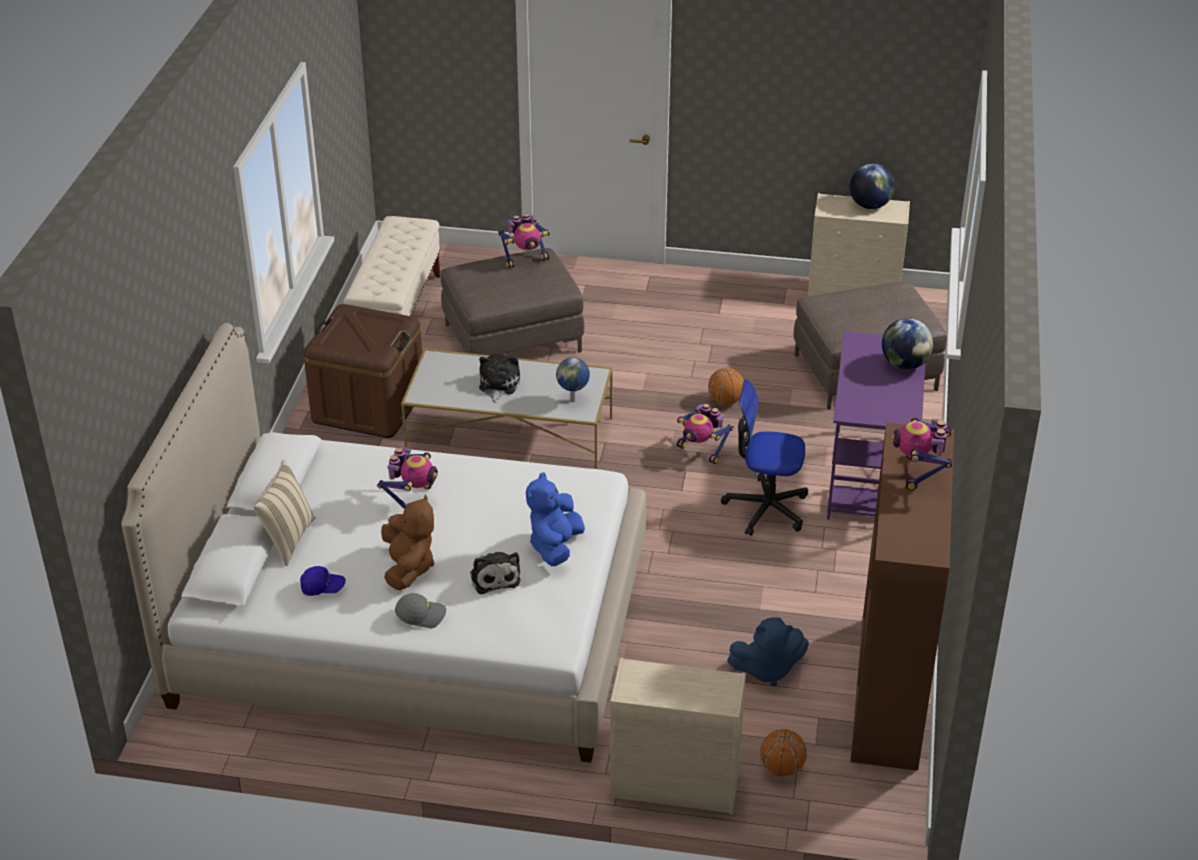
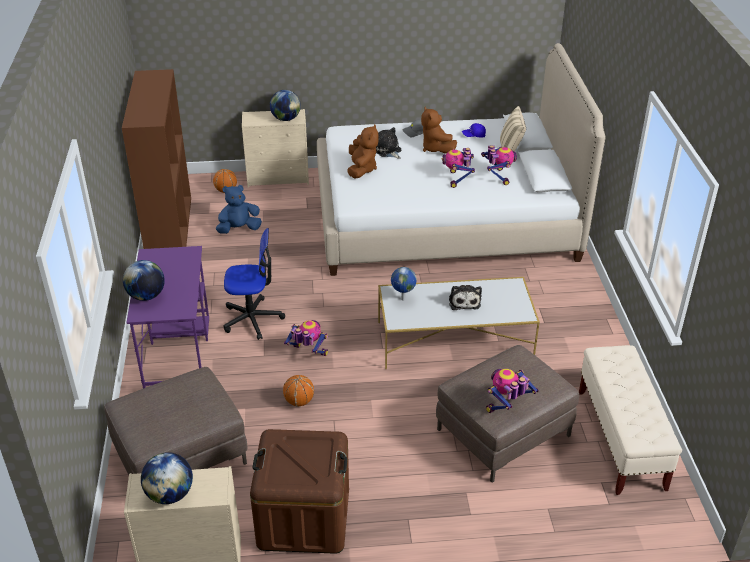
camera: 165 degrees right, 0 degrees up
(368, 406) = (573, 345): brown storage box -> brown storage box (303, 518)
(555, 546) = (361, 169): blue plush toy -> brown plush toy
(655, 677) = (286, 119): none -> globe
(919, 473) = (146, 104): toy robot -> toy robot (497, 177)

